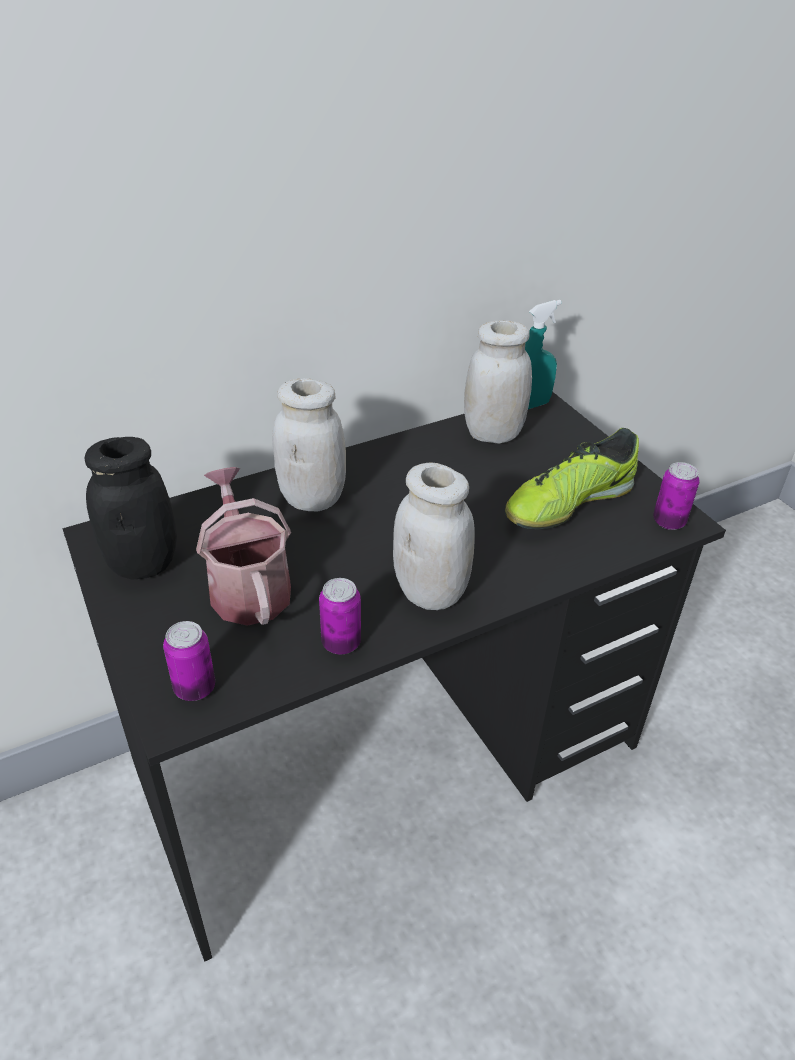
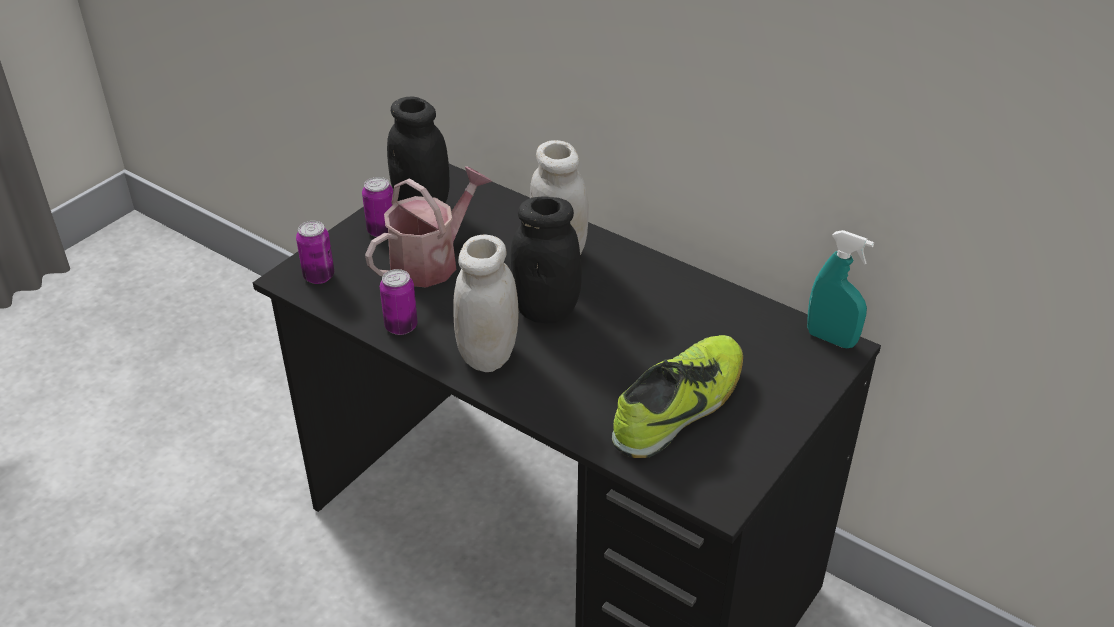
camera: 65 degrees right, 0 degrees up
(391, 534) = (546, 310): none -> black jar
(493, 434) = (752, 327): white jar -> none
(568, 503) = (680, 407): shoe -> shoe turned 105 degrees clockwise
(669, 521) = (709, 487): can -> can (382, 231)

